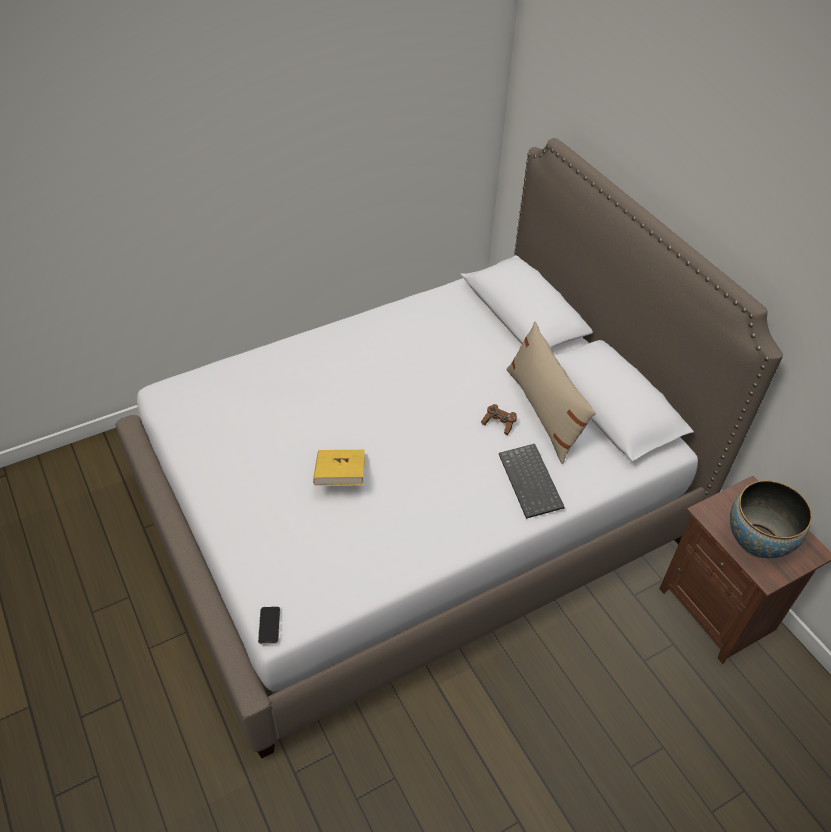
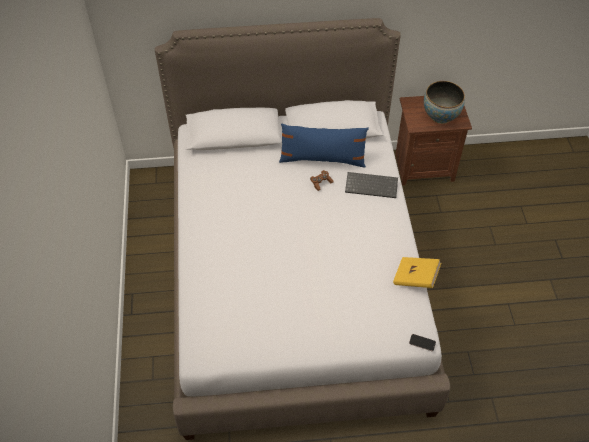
camera: 65 degrees left, 5 degrees up
(340, 477) = (327, 275): yellow book -> yellow book (415, 278)
(544, 412) = (322, 159): beige pillow -> blue pillow

